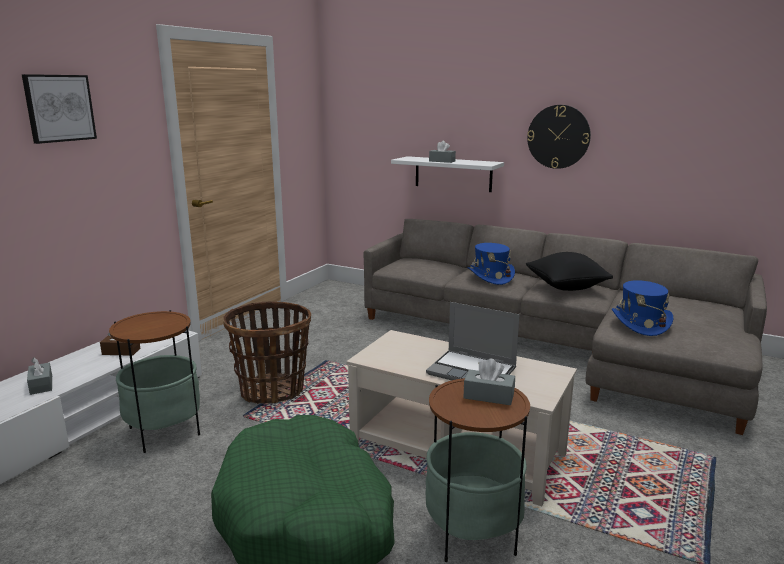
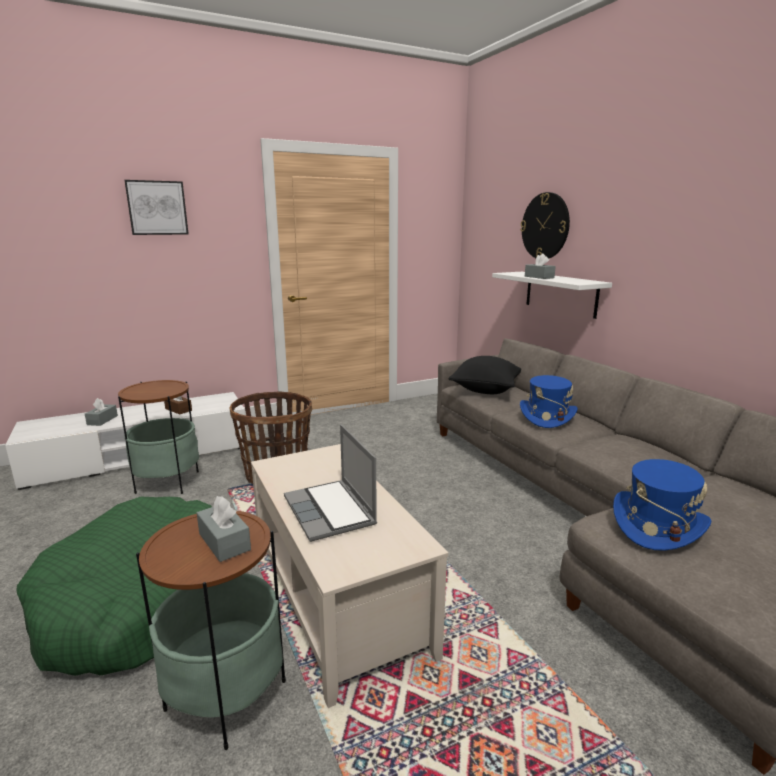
camera: 35 degrees right, 0 degrees up
(558, 136) = (677, 252): wall clock -> wall clock (545, 226)
(566, 287) = (626, 450): black pillow -> black pillow (485, 390)

